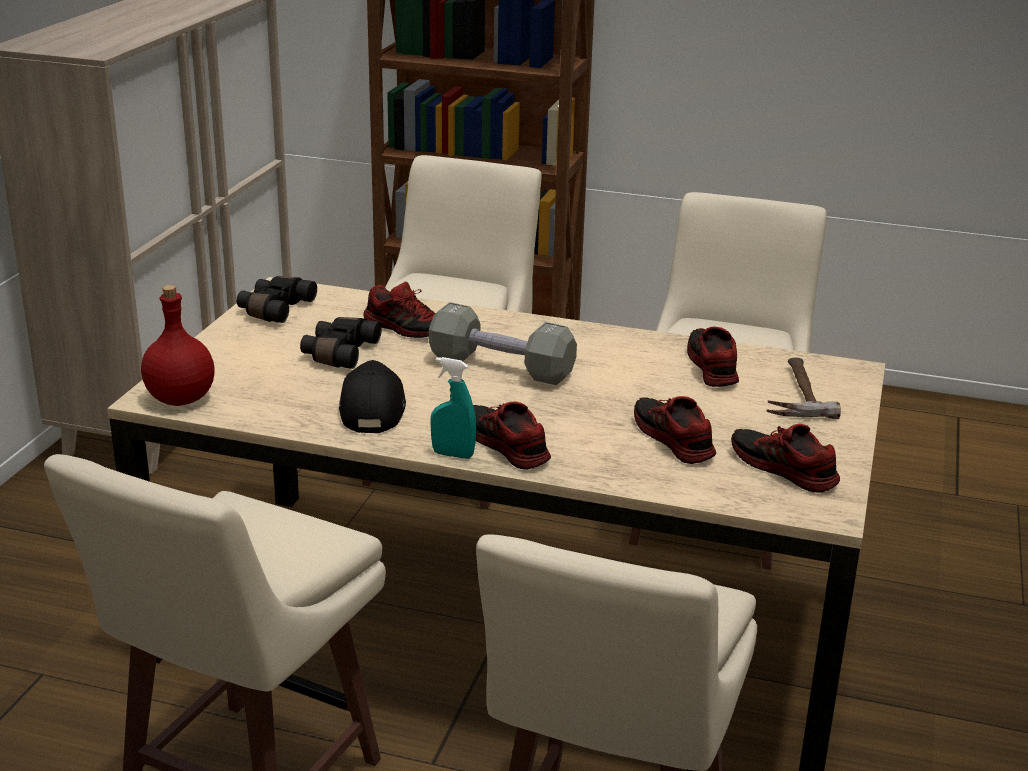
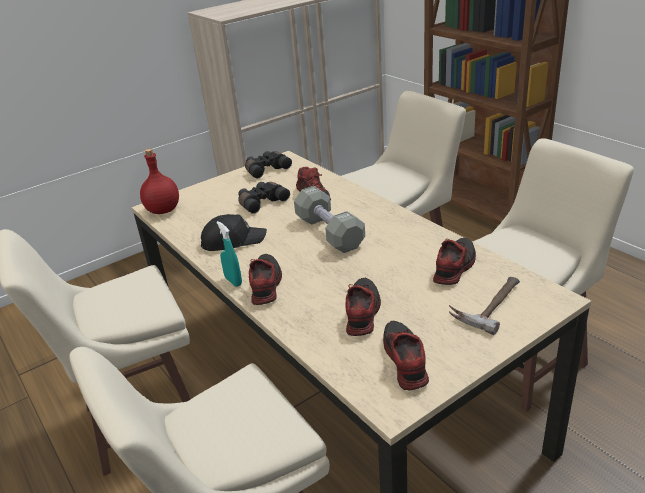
camera: 40 degrees right, 5 degrees up
(371, 409) = (232, 240): black cap -> black cap turned 45 degrees clockwise

